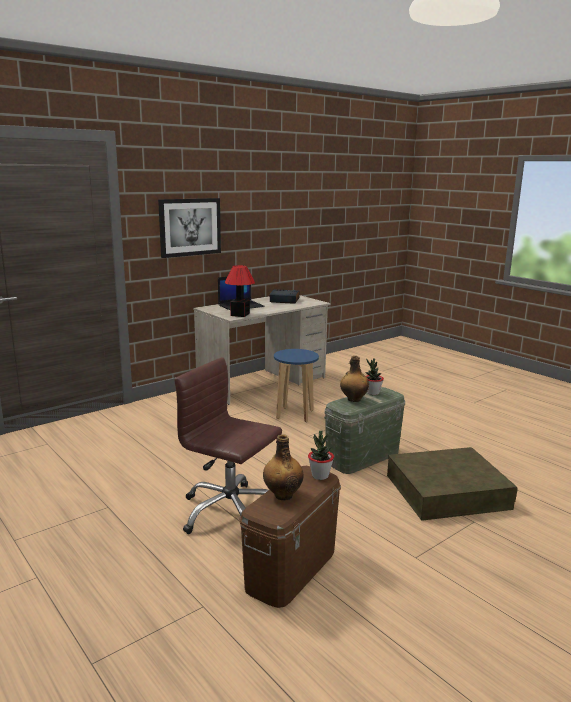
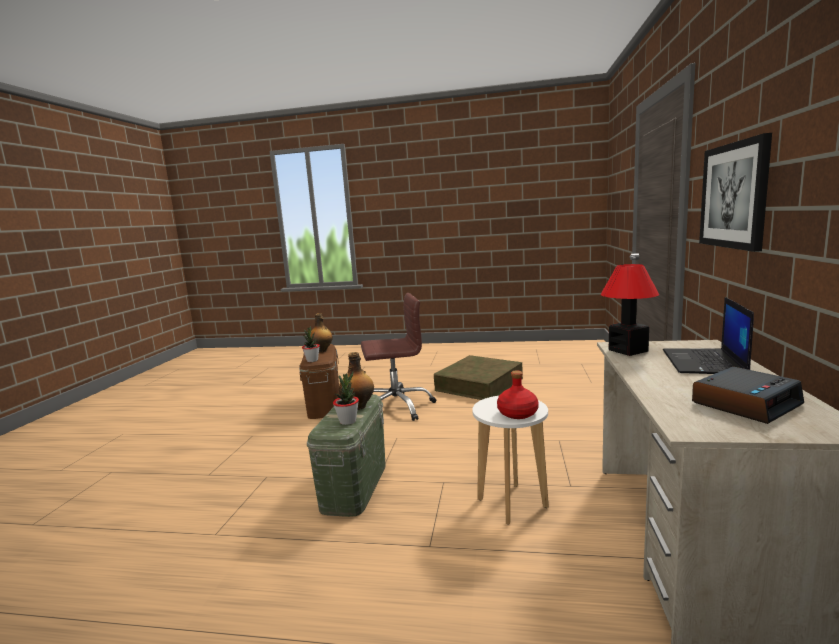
camera: 140 degrees right, 5 degrees down
(295, 414) = (512, 503): blue stool -> white stool
(299, 352) = (517, 413): none -> red bottle
(447, 491) = (240, 490): brown storage box -> brown storage box (479, 384)

